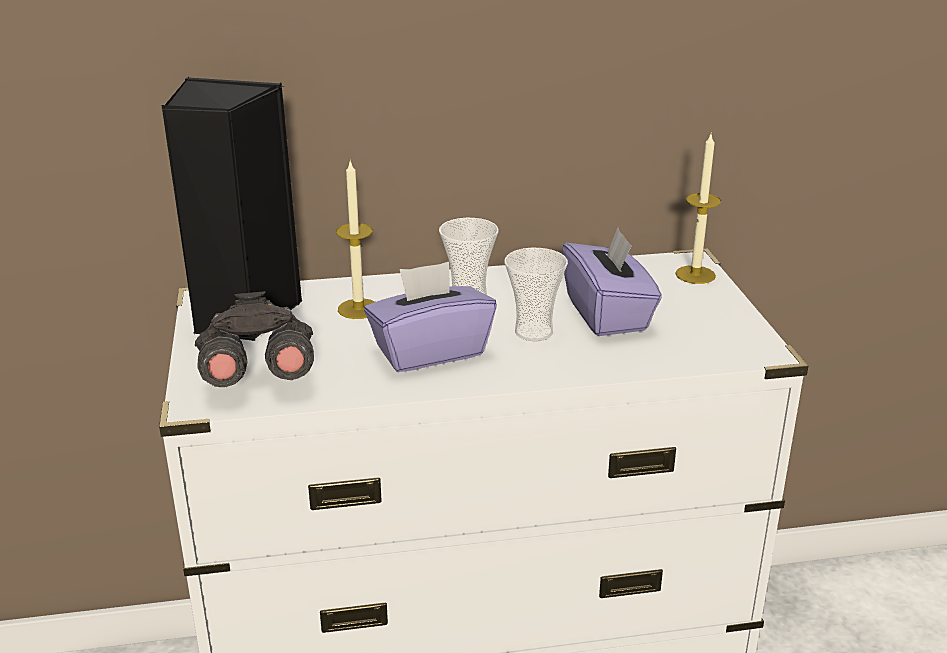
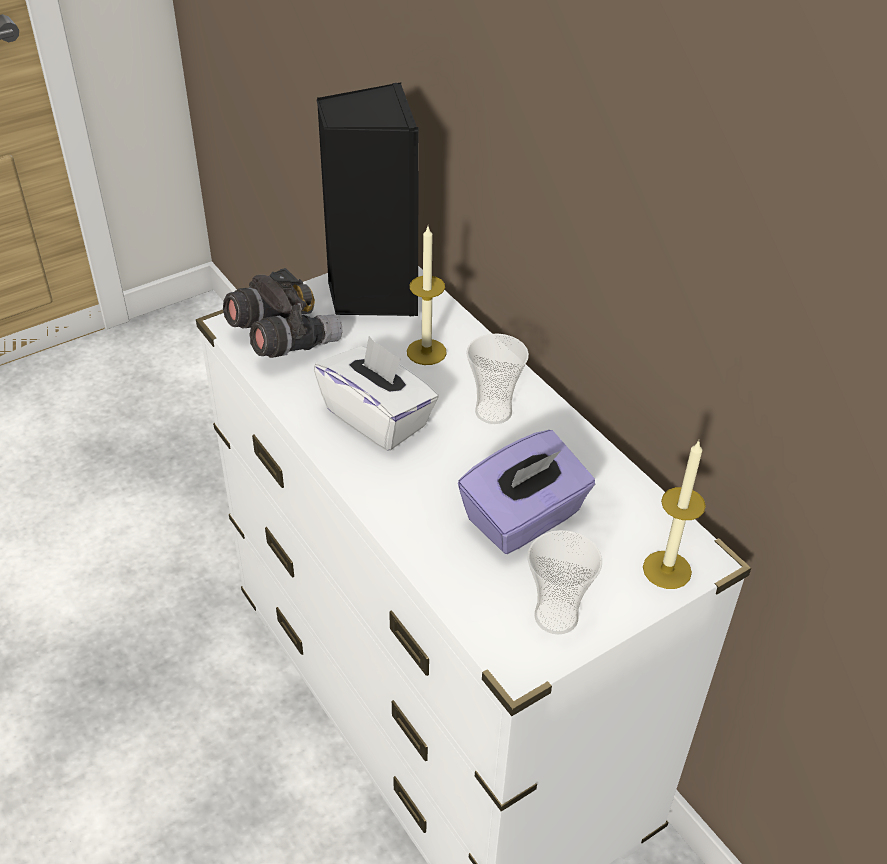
camera: 65 degrees right, 15 degrees up
(430, 351) = (377, 418): purple tissue box -> white tissue box
(533, 332) = (453, 474): cup -> cup (556, 616)

